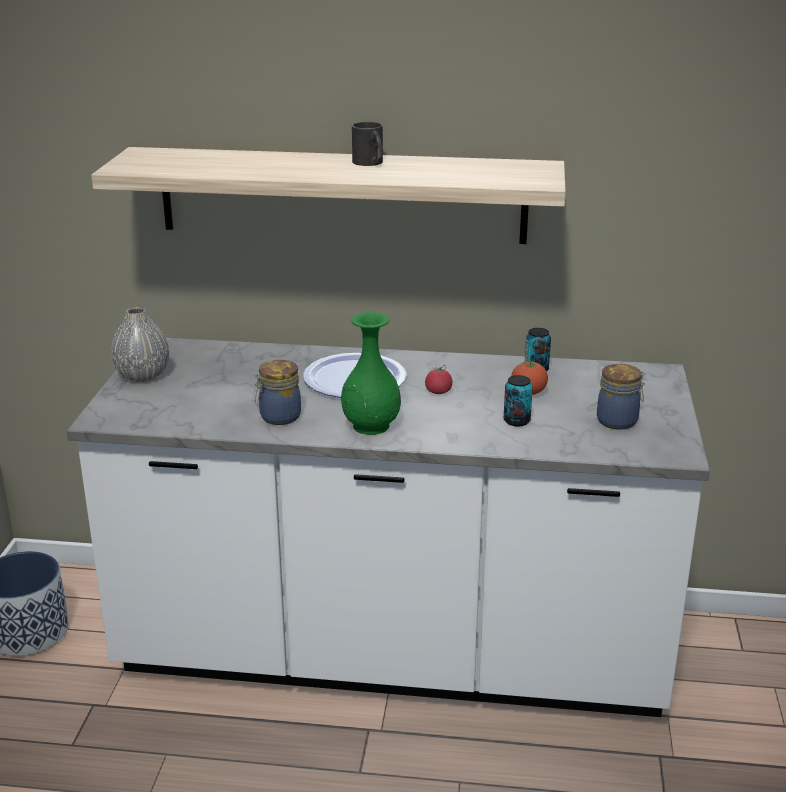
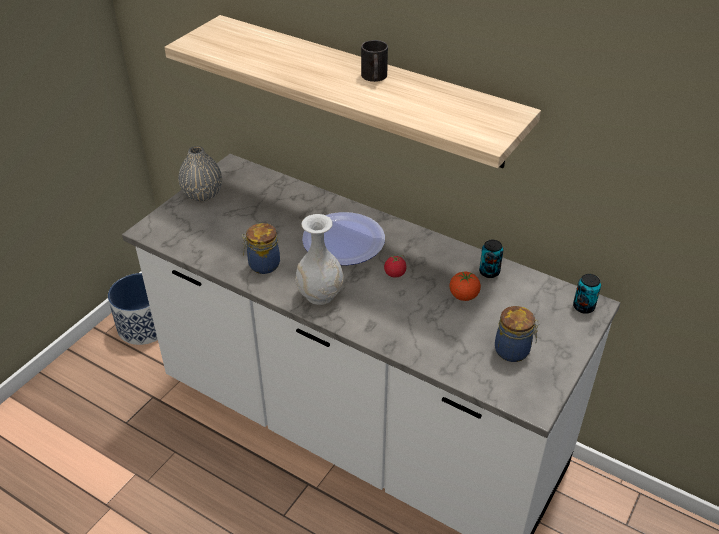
camera: 25 degrees right, 15 degrees up
(371, 426) = (320, 294): green vase -> white vase
(516, 421) = (431, 324): can -> can (583, 307)

